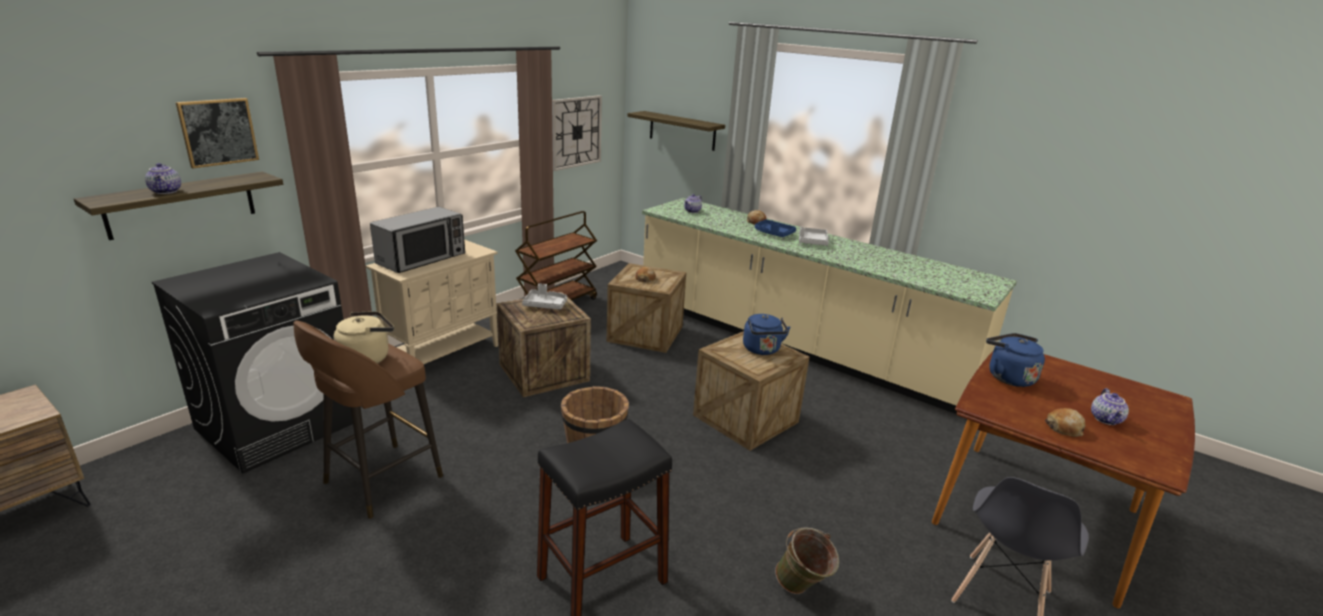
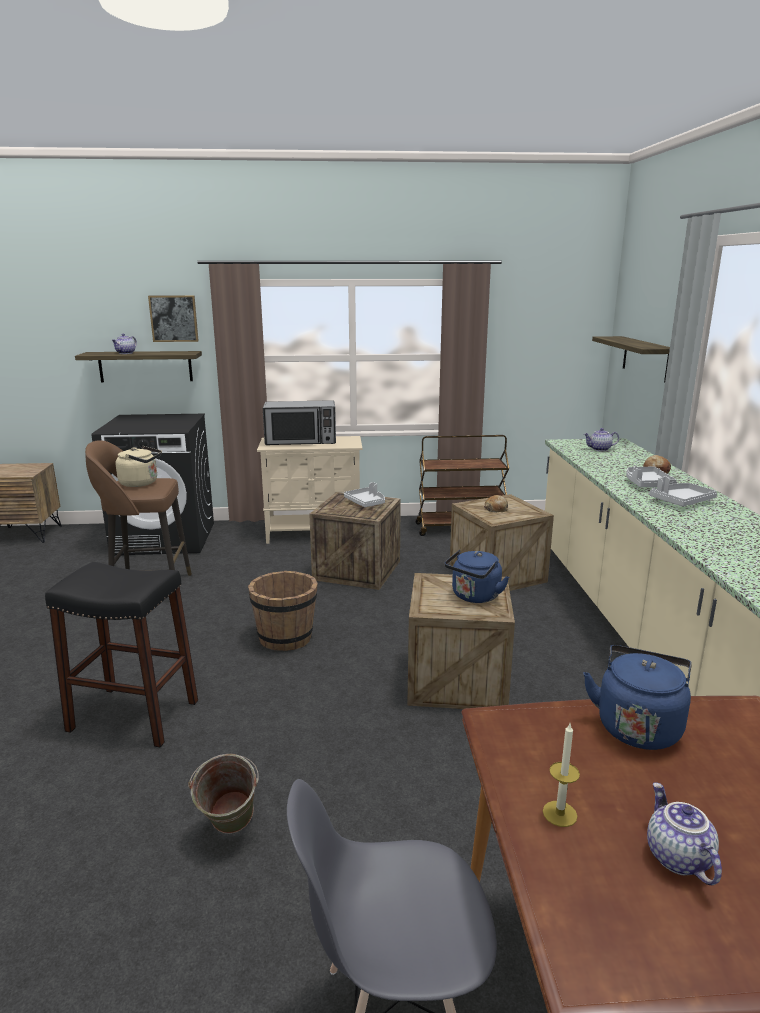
camera: 50 degrees right, 5 degrees down
(576, 132) = (530, 354): wall clock -> none
(773, 234) = (646, 484): blue tray -> grey tray
(1064, 428) = (559, 813): bread -> candle
(1106, 419) = (676, 857): teapot -> teapot turned 105 degrees clockwise

